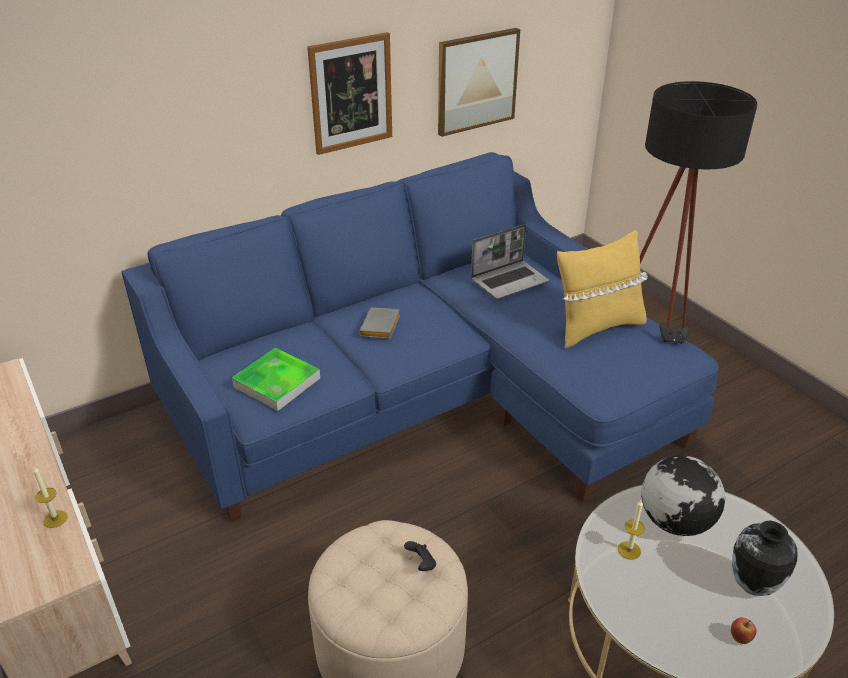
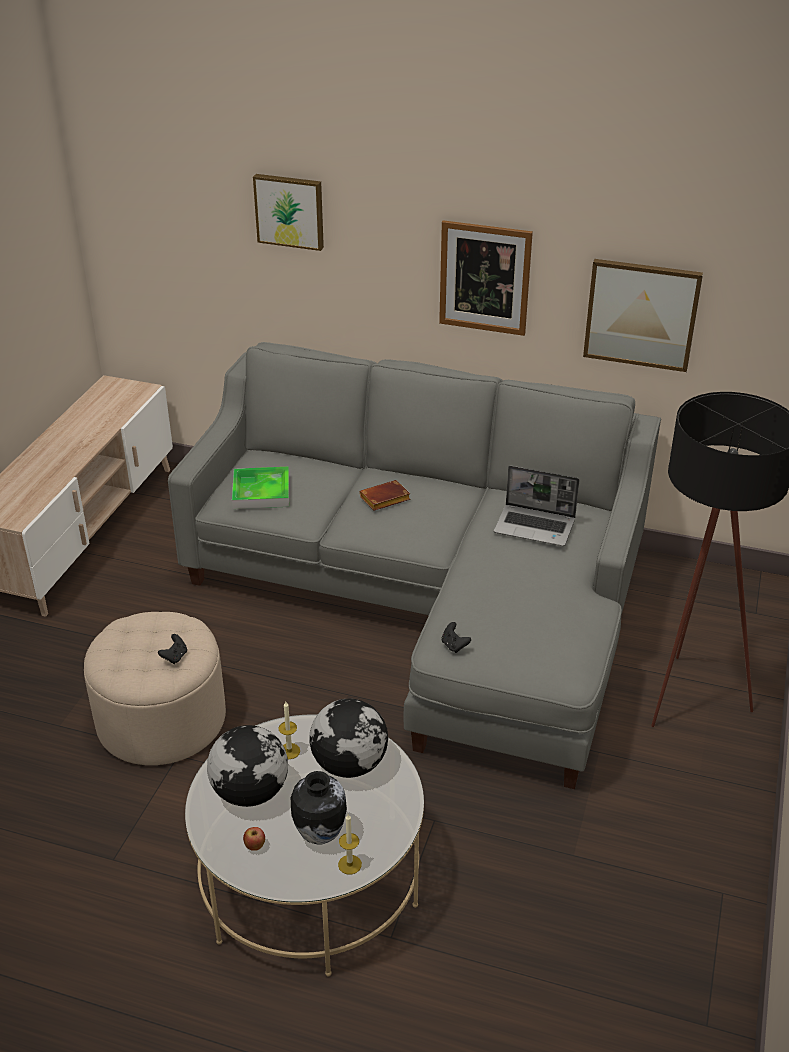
camera: 50 degrees right, 0 degrees up
(55, 519) = (48, 488): candle -> candle (349, 864)
(142, 87) = (290, 211): none -> picture
(381, 327) = (384, 500): grey book -> brown book
(427, 397) = (432, 599): blue sofa -> grey sofa
(596, 327) = (532, 605): yellow pillow -> none
(663, 604) = (250, 791): none -> globe
(672, 340) = (575, 657): black game controller -> black game controller (454, 646)

